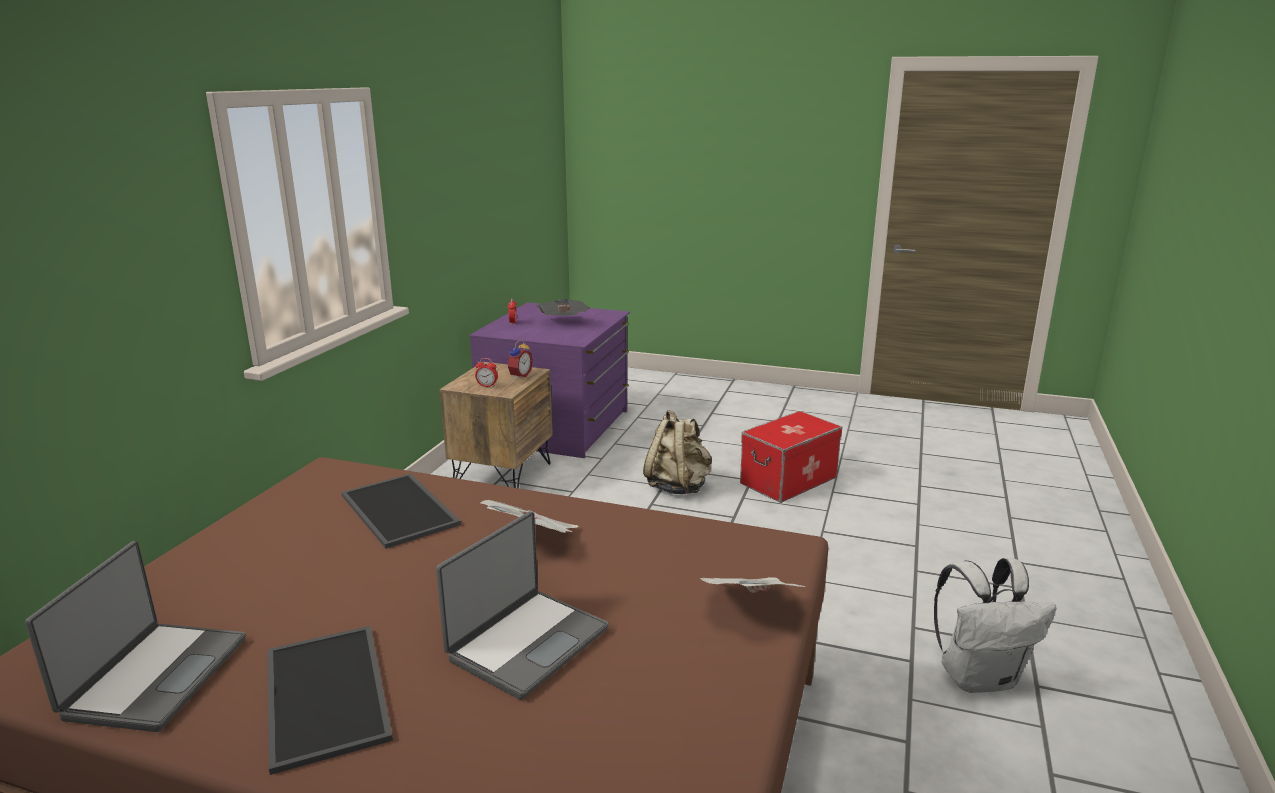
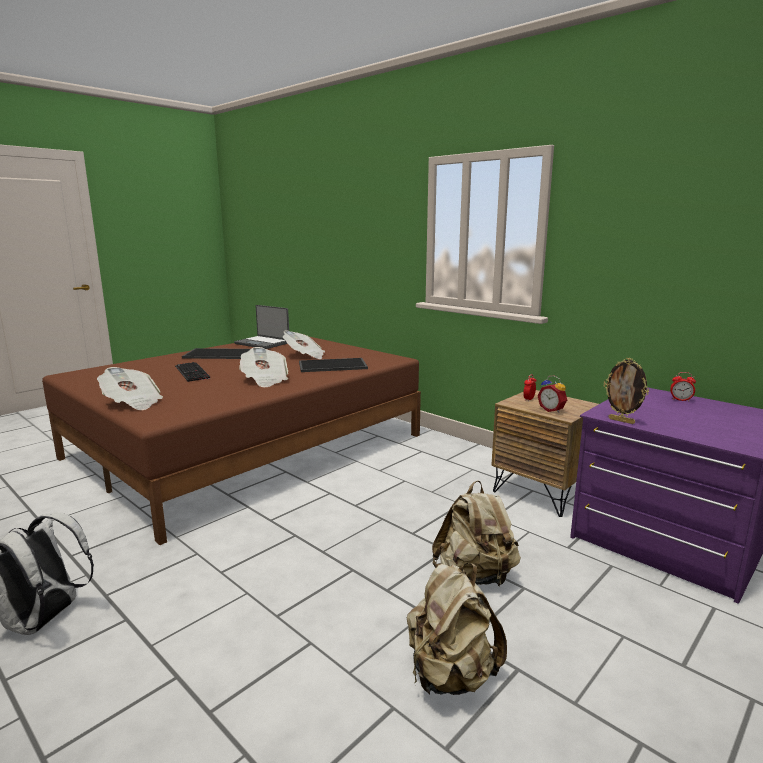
camera: 115 degrees right, 5 degrees down
(526, 643) = (193, 372): laptop -> keyboard
(563, 322) = (687, 418): newspaper -> newspaper (305, 356)
(589, 336) = (621, 421): none -> picture frame
(788, 480) = (450, 675): storage box -> beige backpack

